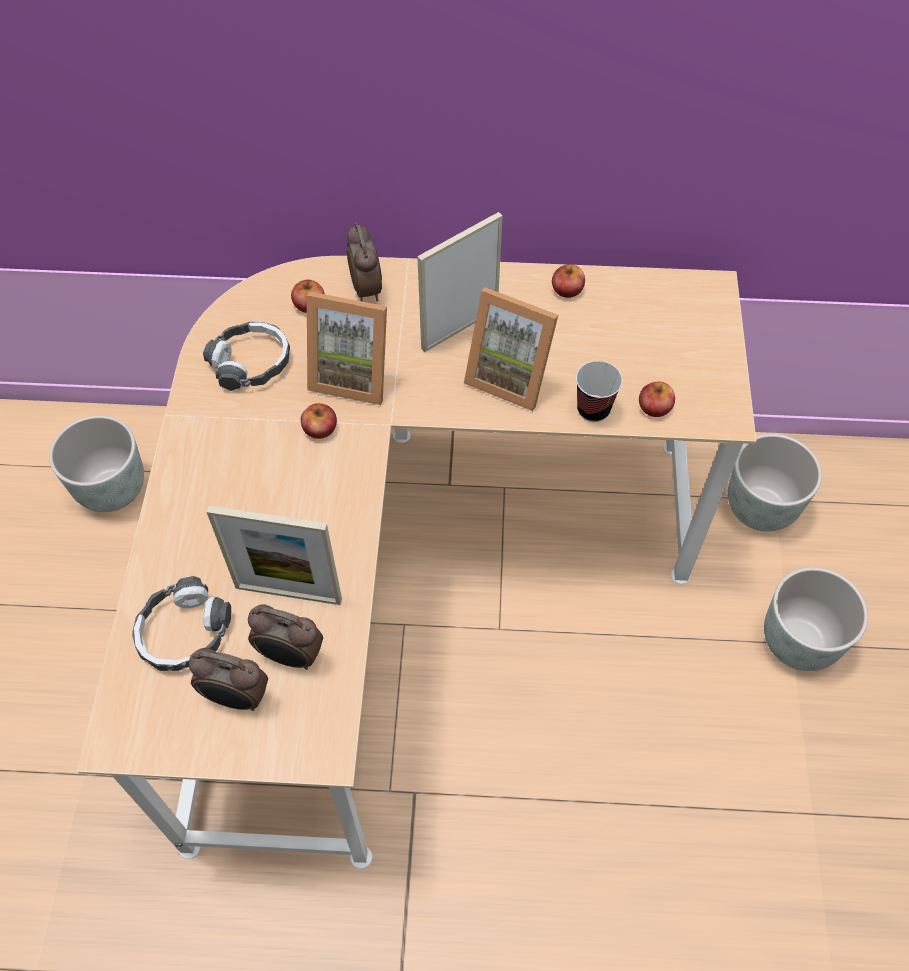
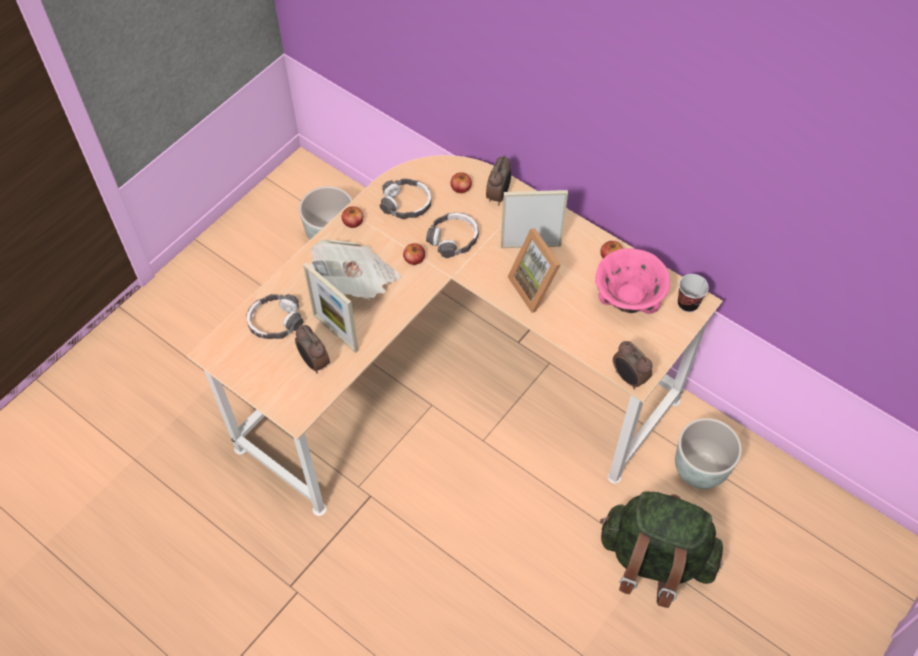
camera: 35 degrees right, 0 degrees up
(236, 698) = (276, 366): alarm clock -> alarm clock (628, 378)
(263, 504) = (357, 281): none -> newspaper
(352, 374) = (453, 239): picture frame -> headphones
(593, 409) = (566, 331): cup -> cup (687, 304)
(631, 328) = (628, 299): none -> pink bowl
(654, 407) = (602, 349): apple -> apple (353, 221)
(797, 643) = (654, 560): grey planter -> green backpack

